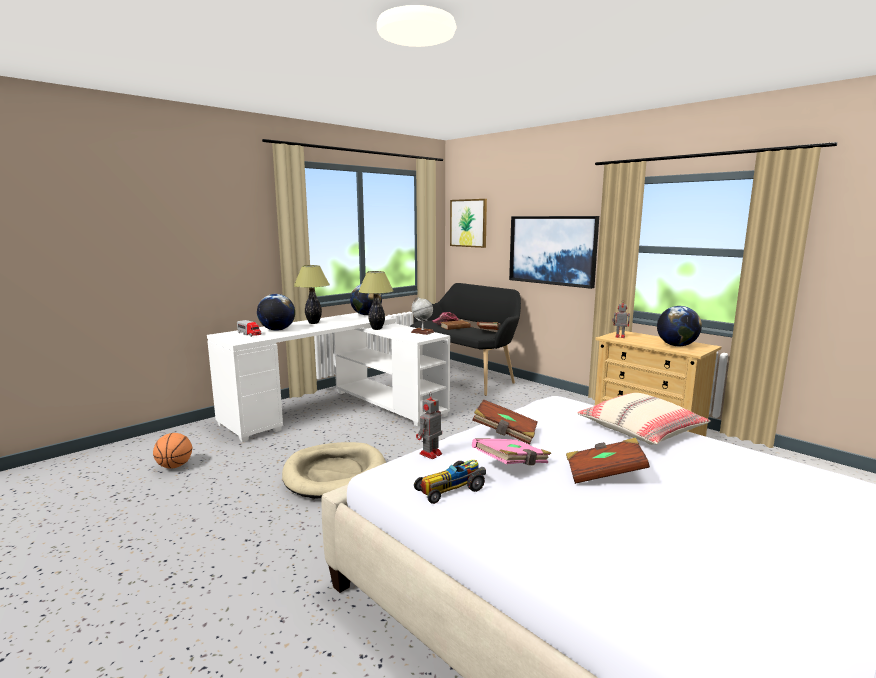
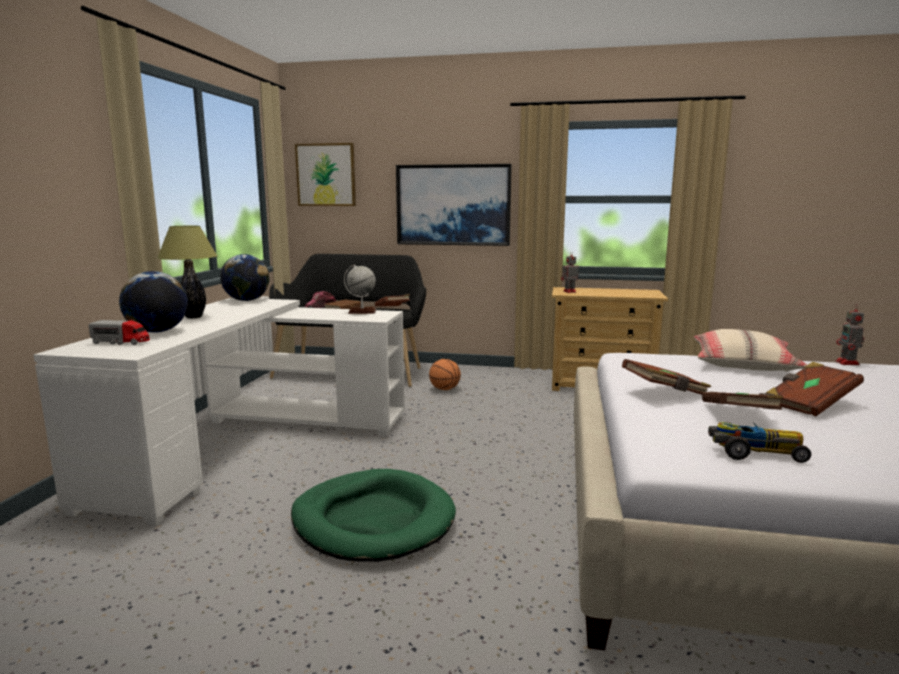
camera: 35 degrees left, 0 degrees up
(175, 466) = (78, 603): basketball -> basketball (444, 389)
(335, 474) = (373, 520): beige dog bed -> green dog bed
(377, 329) = (292, 315): table lamp -> none
(430, 454) = (656, 429): toy robot -> toy robot (848, 363)
(452, 488) = (754, 452): toy car -> toy car turned 105 degrees counterclockwise
(512, 465) = (739, 417): pink book -> brown book
(676, 345) = (630, 293): globe -> none

